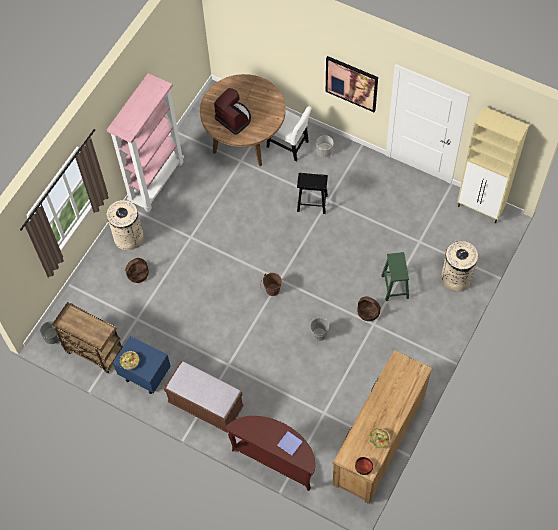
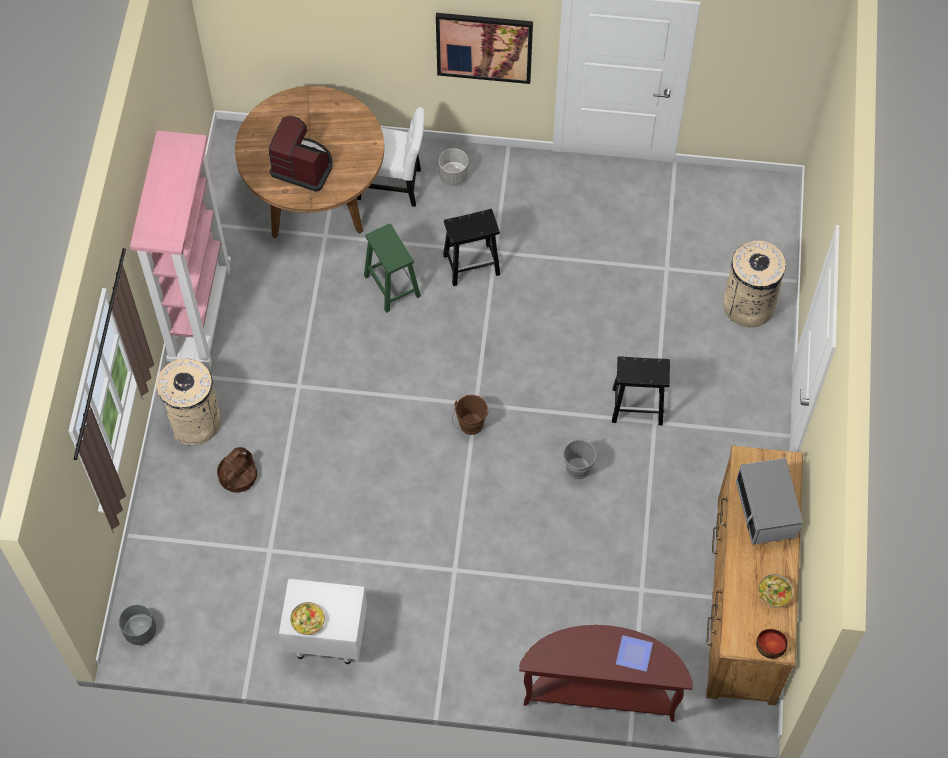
camera: 25 degrees left, 0 degrees up
(93, 351) = (220, 629): brown cart -> none
(145, 375) = (326, 637): blue nightstand -> white nightstand
(206, 405) = (448, 648): brown bench -> none
(368, 312) = (638, 406): basket -> black stool
(394, 286) = (660, 351): green stool -> green stool (391, 285)
(396, 392) = (766, 510): none -> microwave
(480, 208) = (736, 186): beige cabinet -> none

